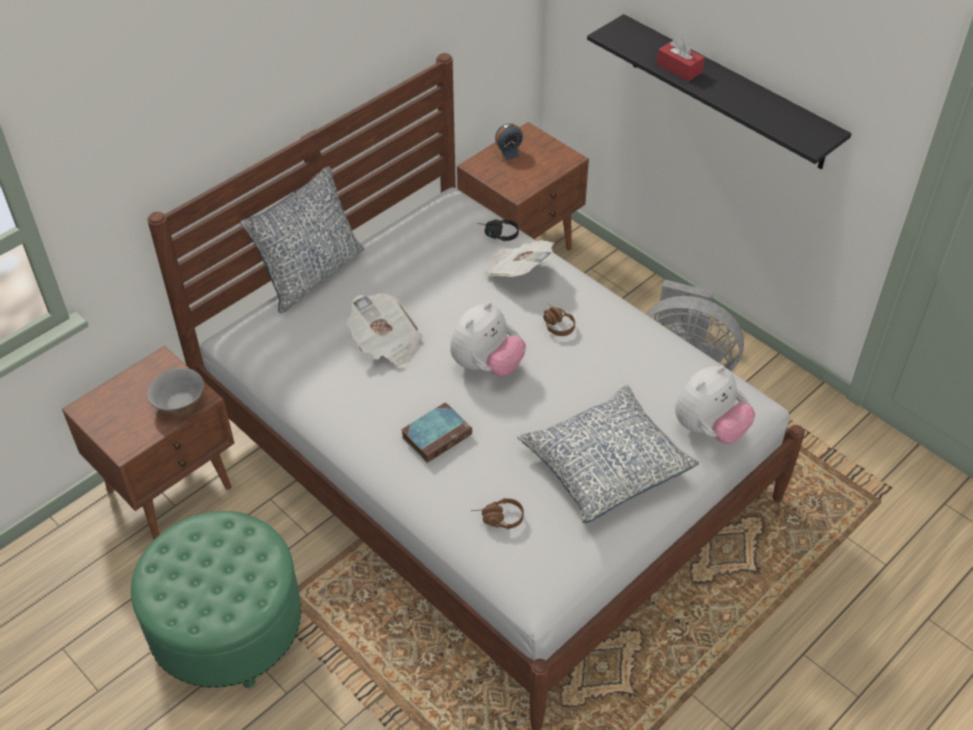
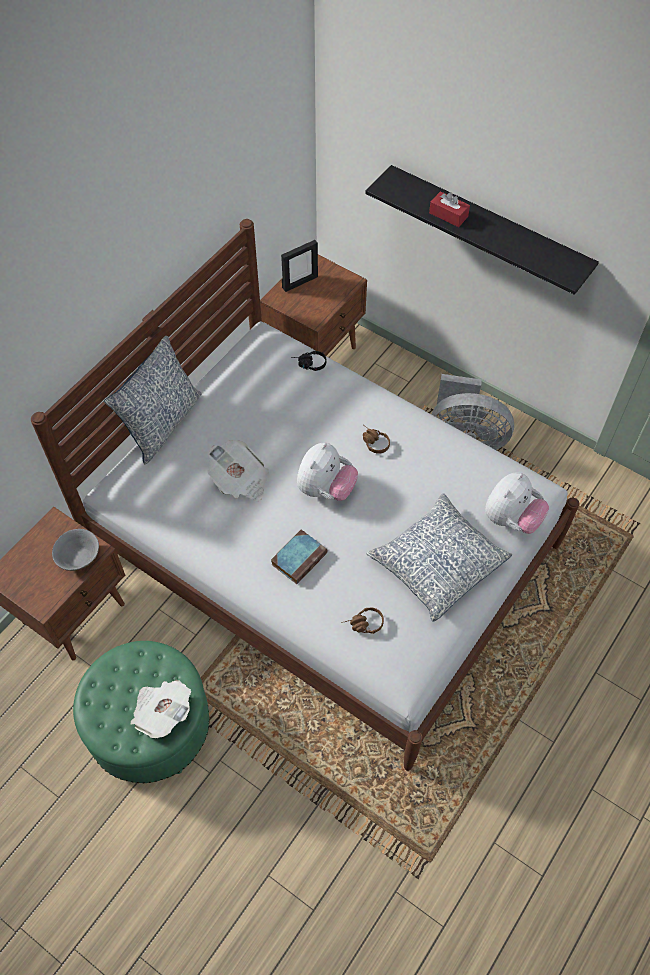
camera: 10 degrees left, 10 degrees up
(508, 152) = (300, 282): alarm clock -> picture frame
(518, 271) = (333, 397): newspaper -> newspaper (162, 712)

